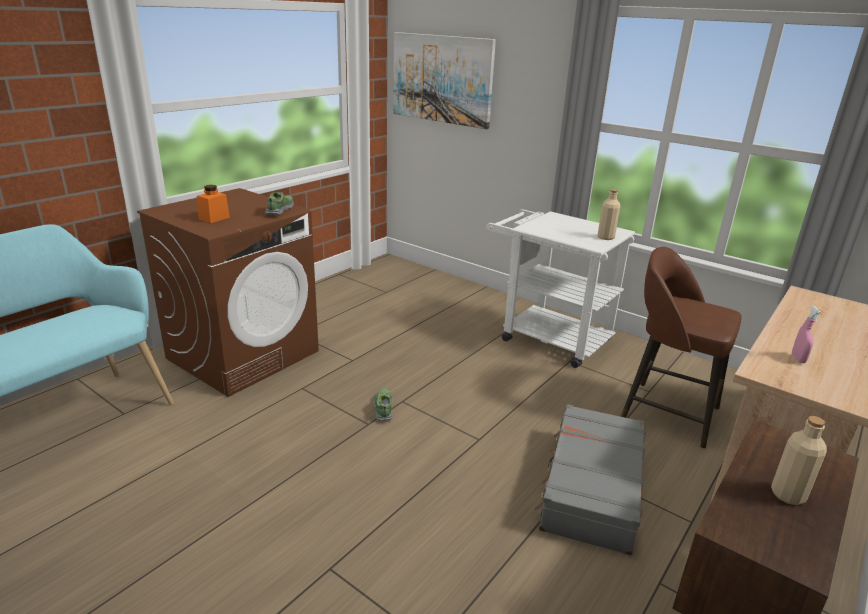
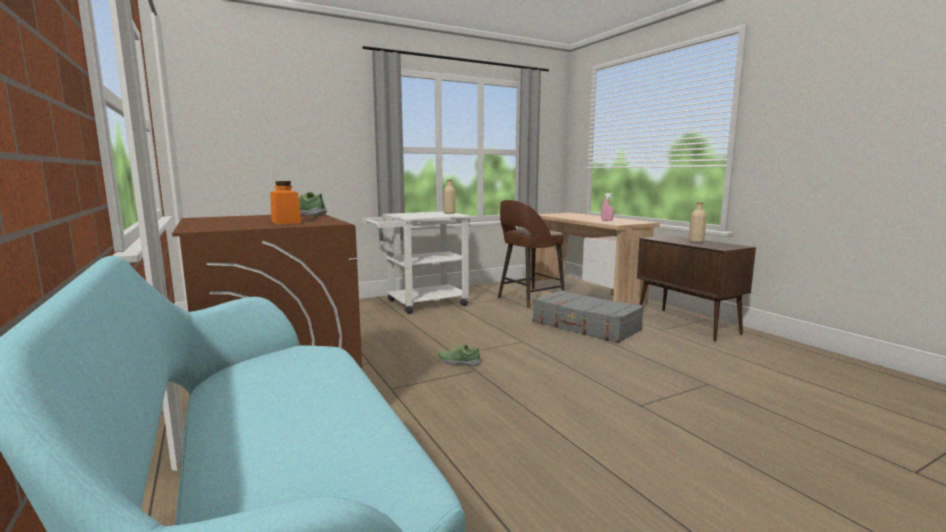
camera: 65 degrees left, 15 degrees down
(442, 79) = (237, 123): picture -> none

